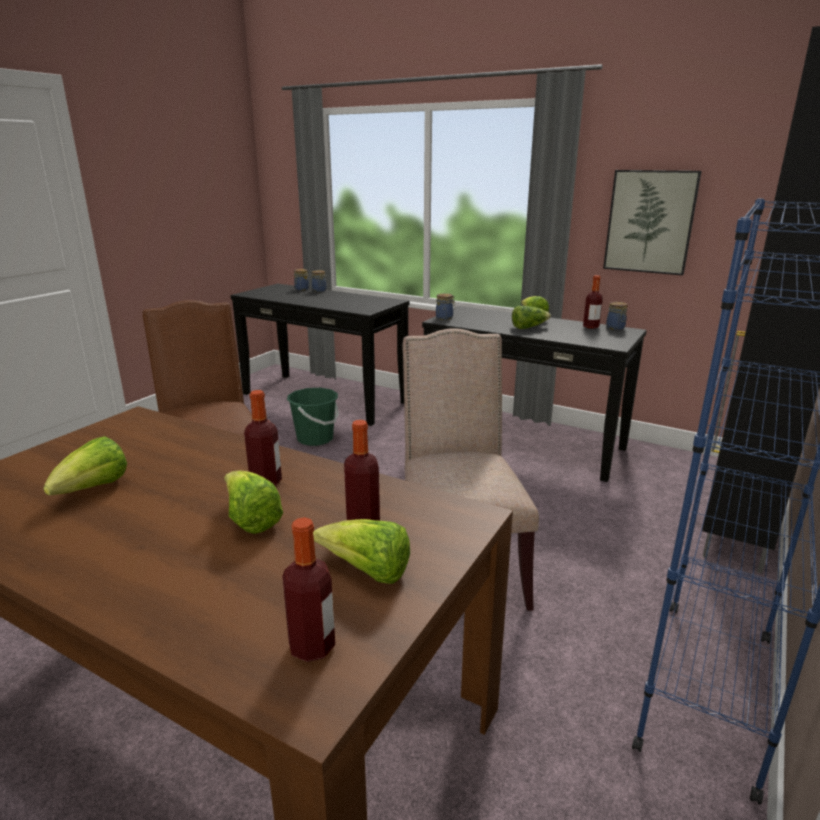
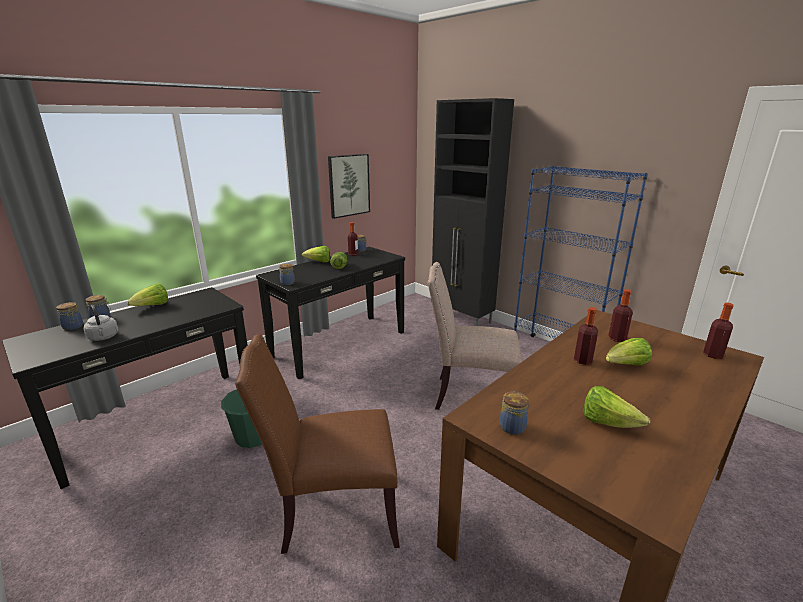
camera: 75 degrees left, 0 degrees up
(109, 436) = (512, 426): none -> jar
(285, 298) = (103, 337): none -> grey kettle
(367, 572) = (658, 341): lettuce -> lettuce (152, 306)

